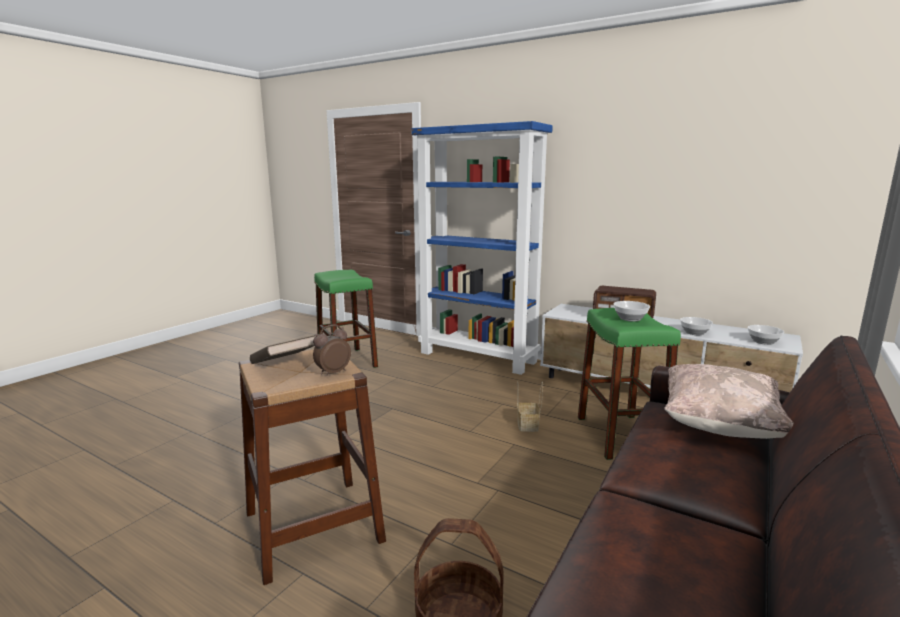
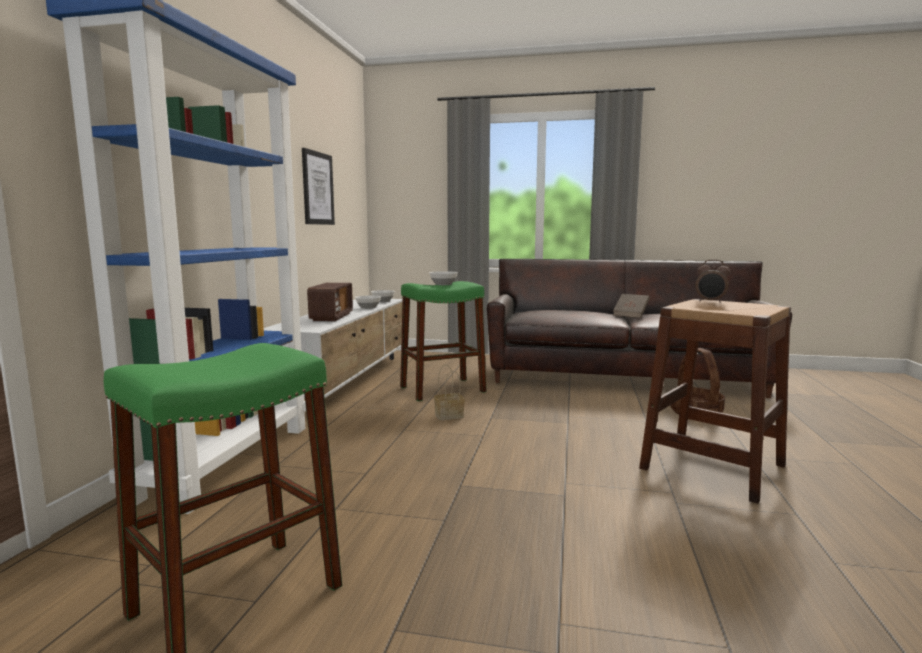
camera: 110 degrees left, 5 degrees down
(284, 365) = (735, 308): brown book -> brown book (631, 314)
(700, 193) = (317, 188): none -> picture
(719, 425) = (539, 310): beige pillow -> none

